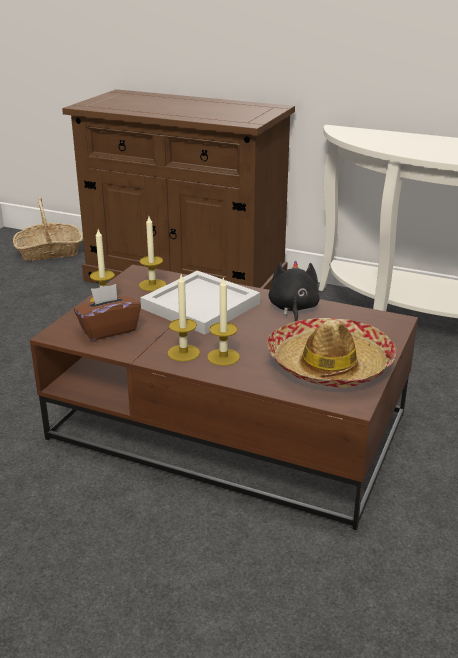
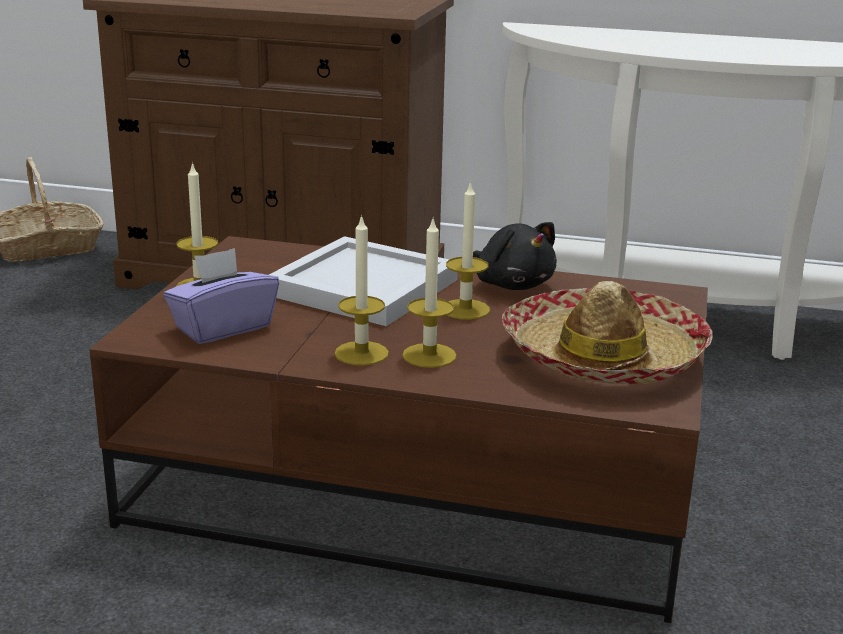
camera: 10 degrees left, 5 degrees down
(108, 330) = (223, 328): brown tissue box -> purple tissue box
(152, 285) = (273, 262): candle -> candle (465, 309)
(293, 308) = (512, 284): black plush toy -> black plush toy turned 150 degrees clockwise

